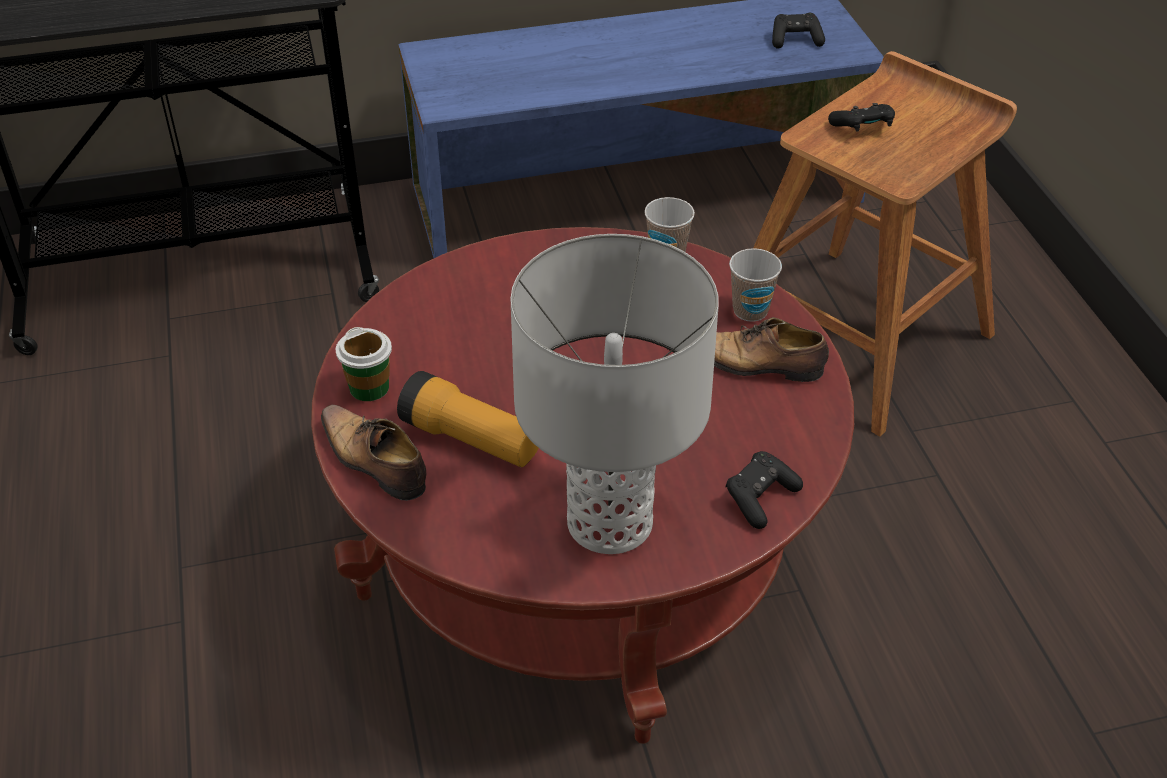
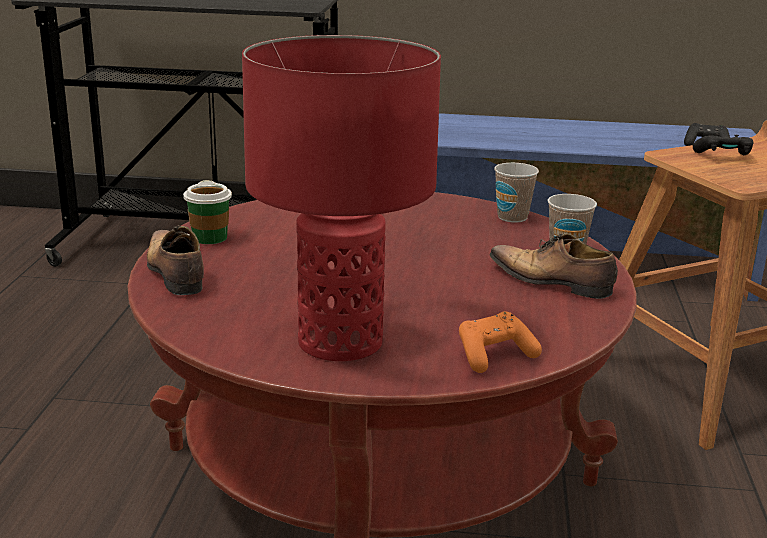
camera: 20 degrees right, 20 degrees down
(471, 440) = (263, 276): flashlight -> none
(611, 523) = (340, 342): white table lamp -> red table lamp
(760, 498) = (494, 356): black game controller -> orange game controller

